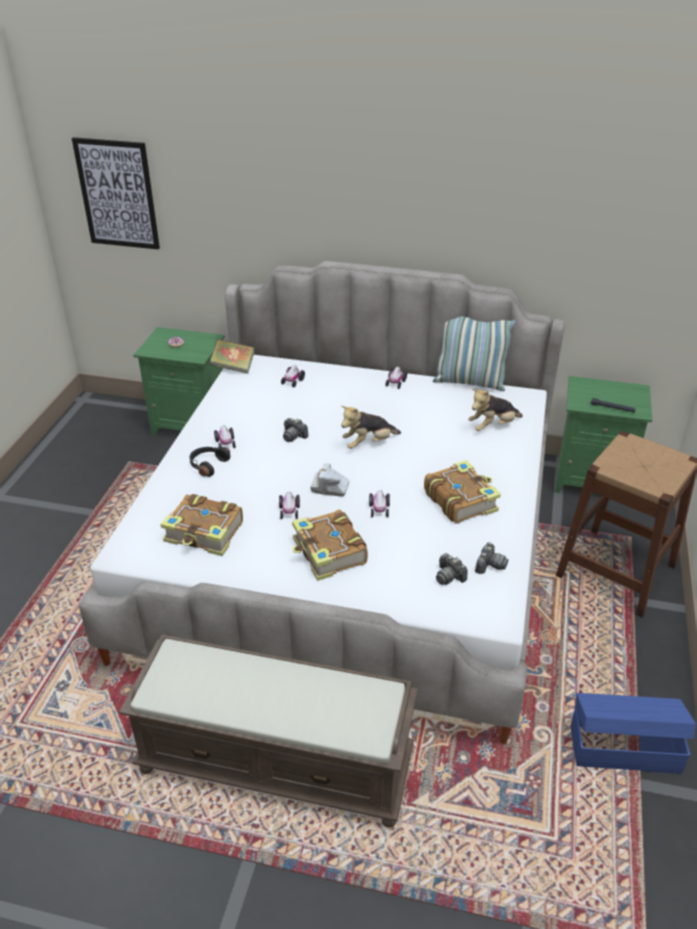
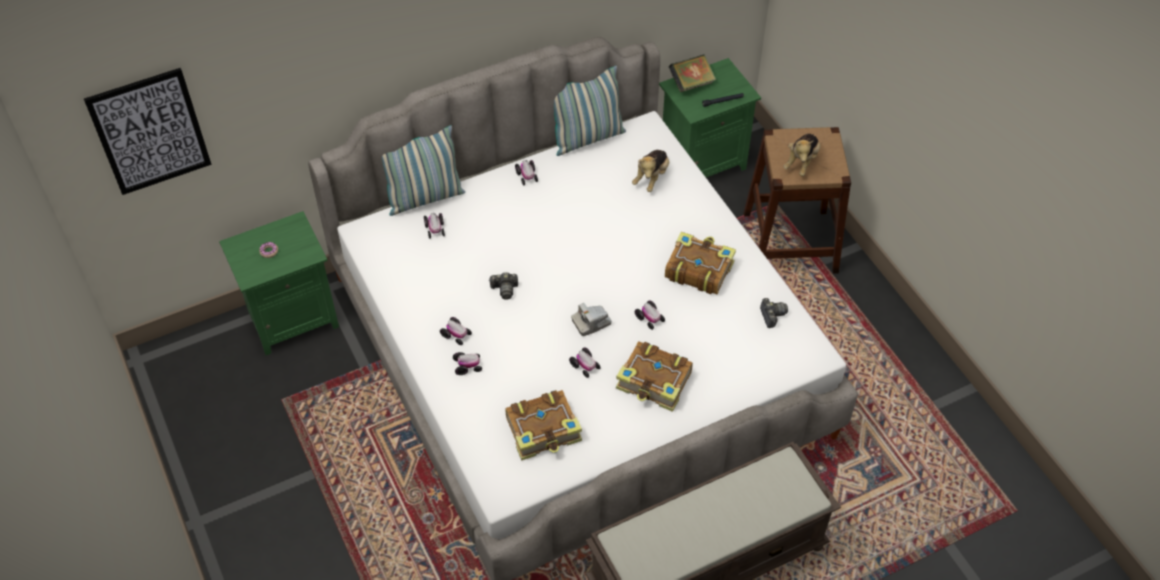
camera: 40 degrees left, 15 degrees up
(207, 465) = (467, 366): black headphones -> toy car
(233, 367) = (360, 246): book -> book (691, 83)
(309, 362) = (424, 197): none -> pillow
(368, 443) = (574, 258): plush toy -> plush toy (801, 162)
(449, 576) = (755, 344): camera -> none
(623, 747) = (906, 386): blue storage box -> none

